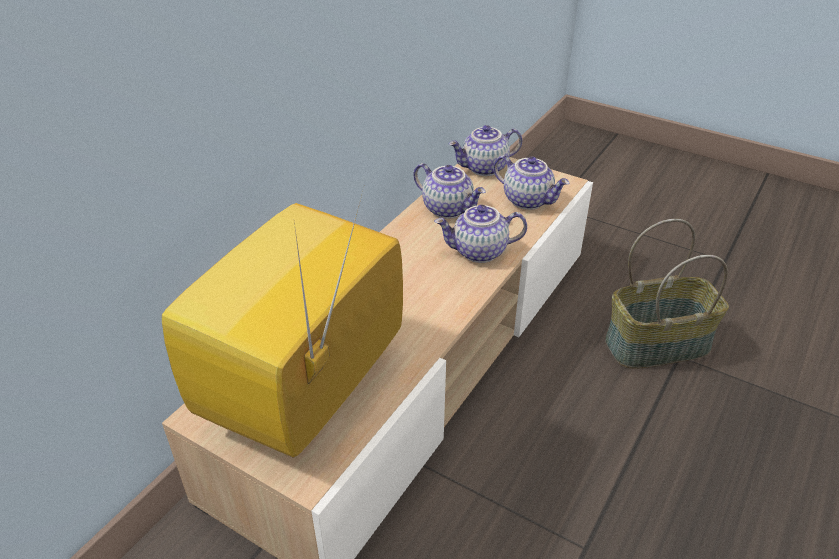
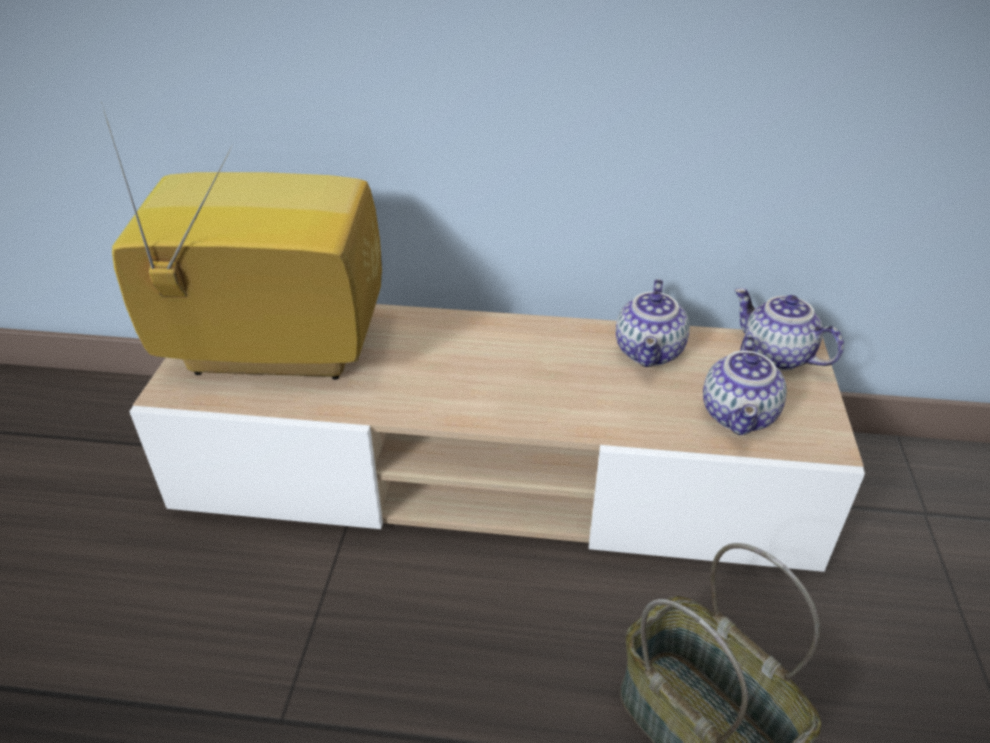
camera: 65 degrees right, 0 degrees up
(479, 252) = (580, 402): teapot -> none

